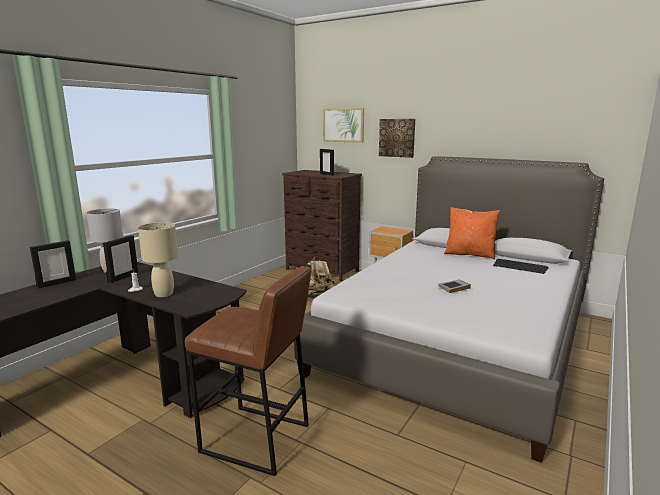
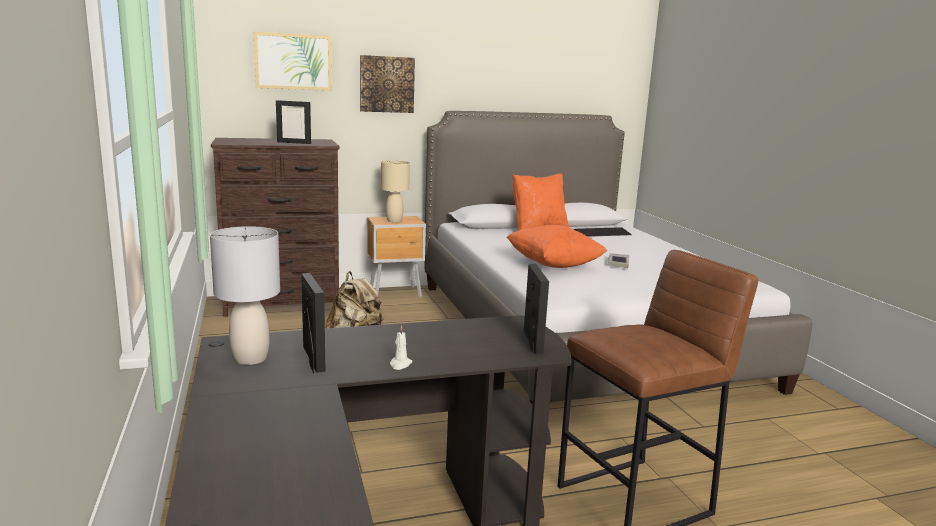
camera: 50 degrees left, 0 degrees up
(56, 283) = (226, 410): picture frame -> picture frame (531, 341)
(164, 294) = (457, 353): beige table lamp -> beige table lamp (394, 220)
(399, 276) = (553, 265): none -> orange pillow

